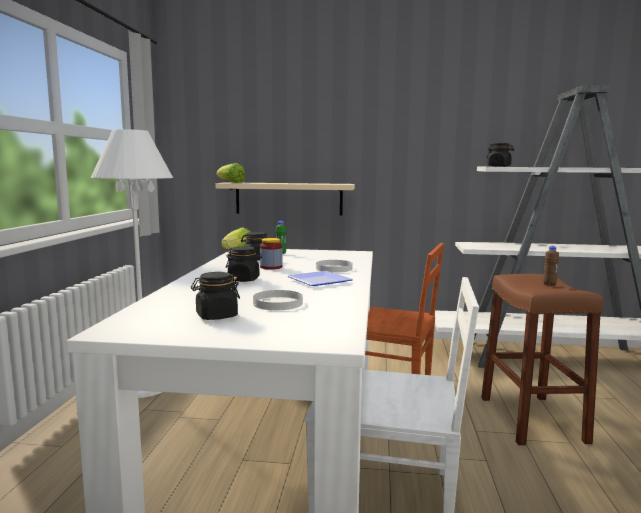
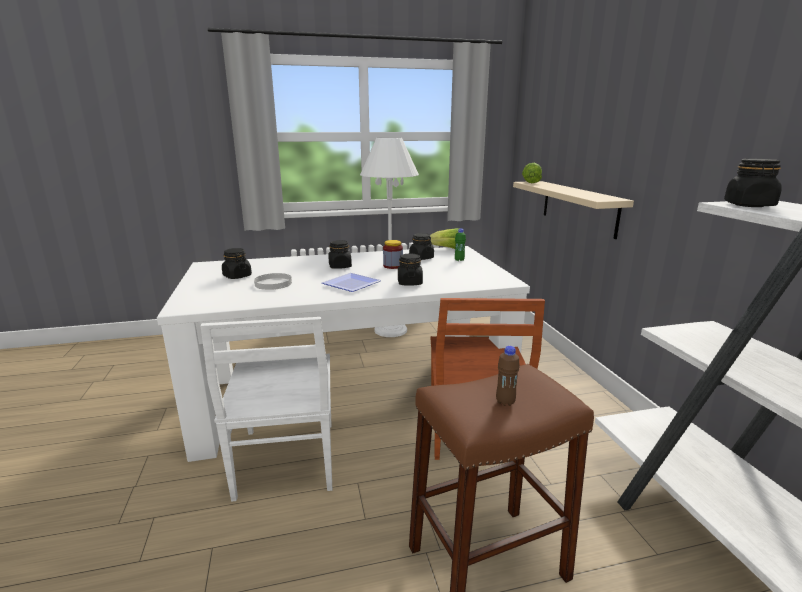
camera: 70 degrees right, 10 degrees up
(334, 268) = (409, 283): white plate -> black jar

